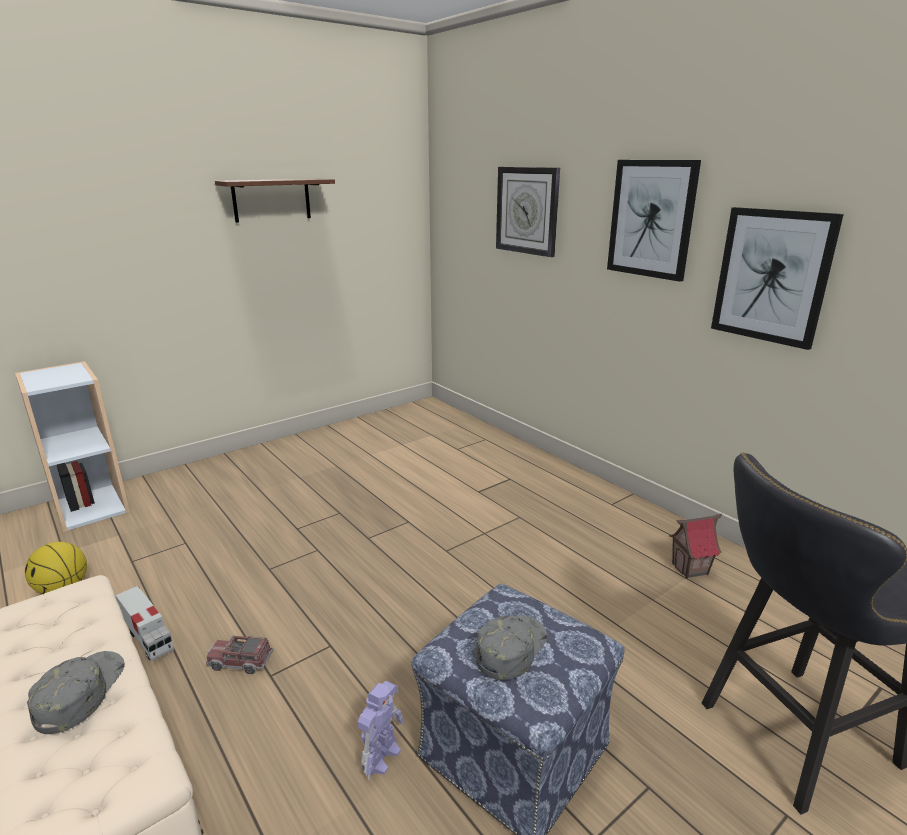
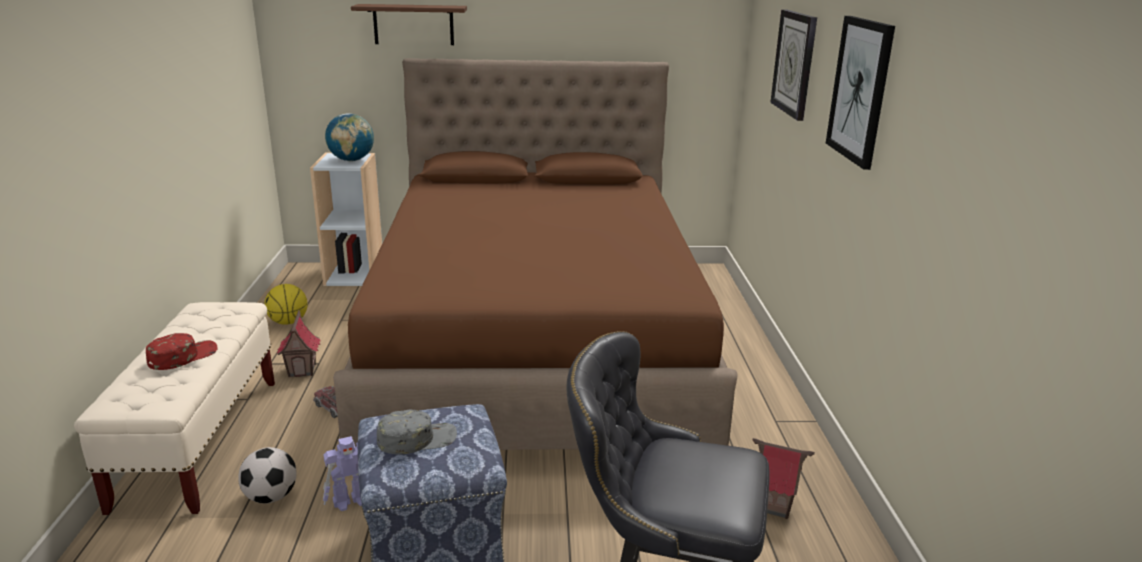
camera: 35 degrees right, 0 degrees up
(68, 374) = (351, 160): none -> globe
(79, 692) = (182, 356): grey cap -> red cap
(148, 637) = (302, 370): toy truck -> toy house
(271, 200) = (558, 28): brown shelf -> brown shelf (413, 24)
(284, 809) = (271, 497): none -> football
(367, 509) = (537, 342): none -> brown bed
(772, 276) = (922, 179): picture -> none

